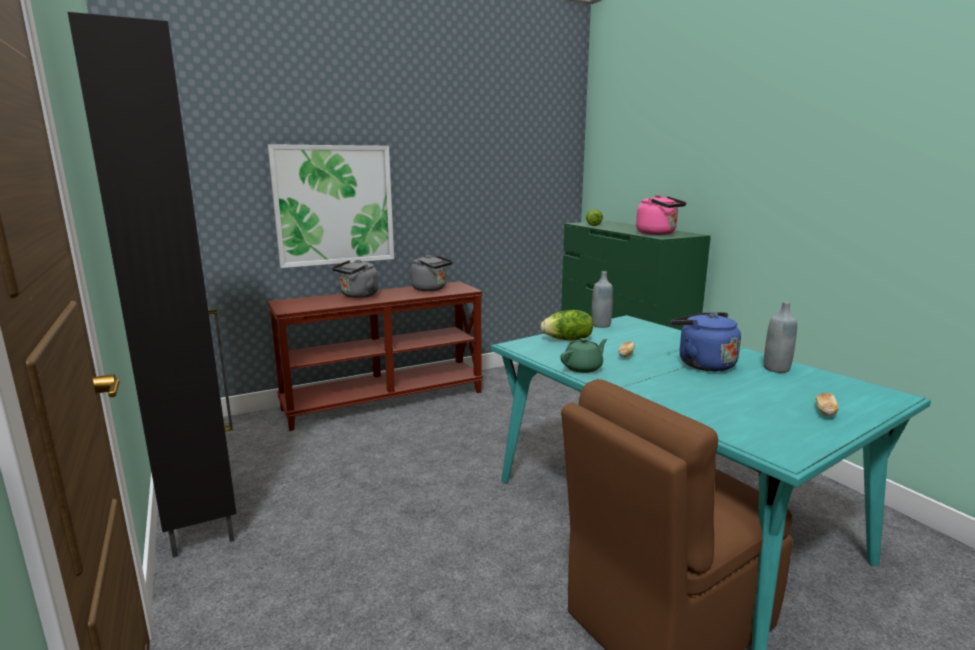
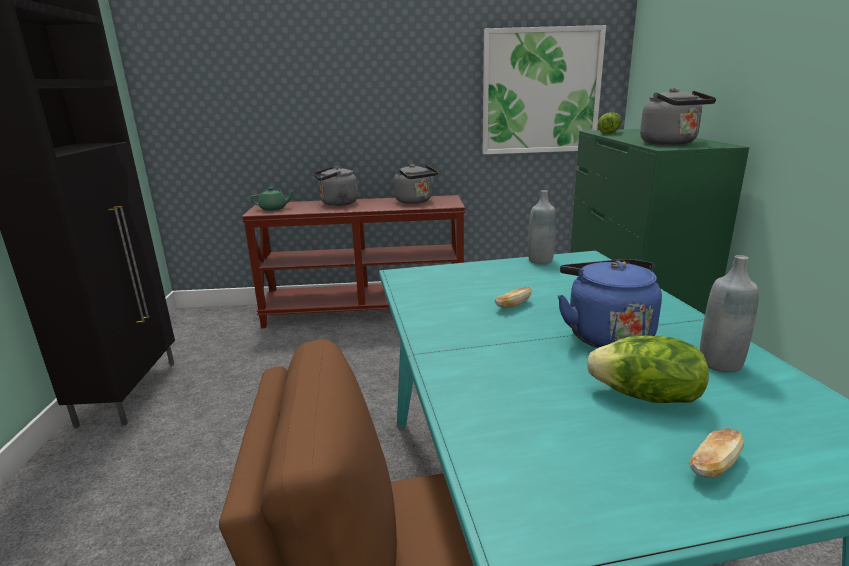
camera: 25 degrees right, 5 degrees up
(334, 205) = (320, 109): picture -> picture (541, 92)
(568, 340) = (471, 275): lettuce -> lettuce (646, 397)
(583, 368) = (433, 315): green teapot -> green teapot (274, 208)
(658, 233) = (671, 143): pink kettle -> grey kettle

